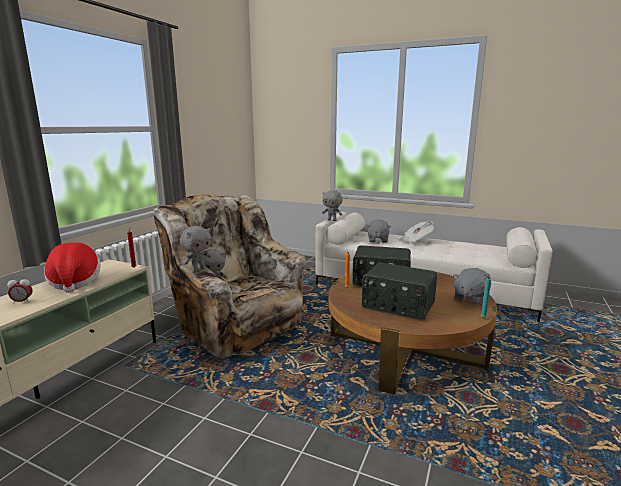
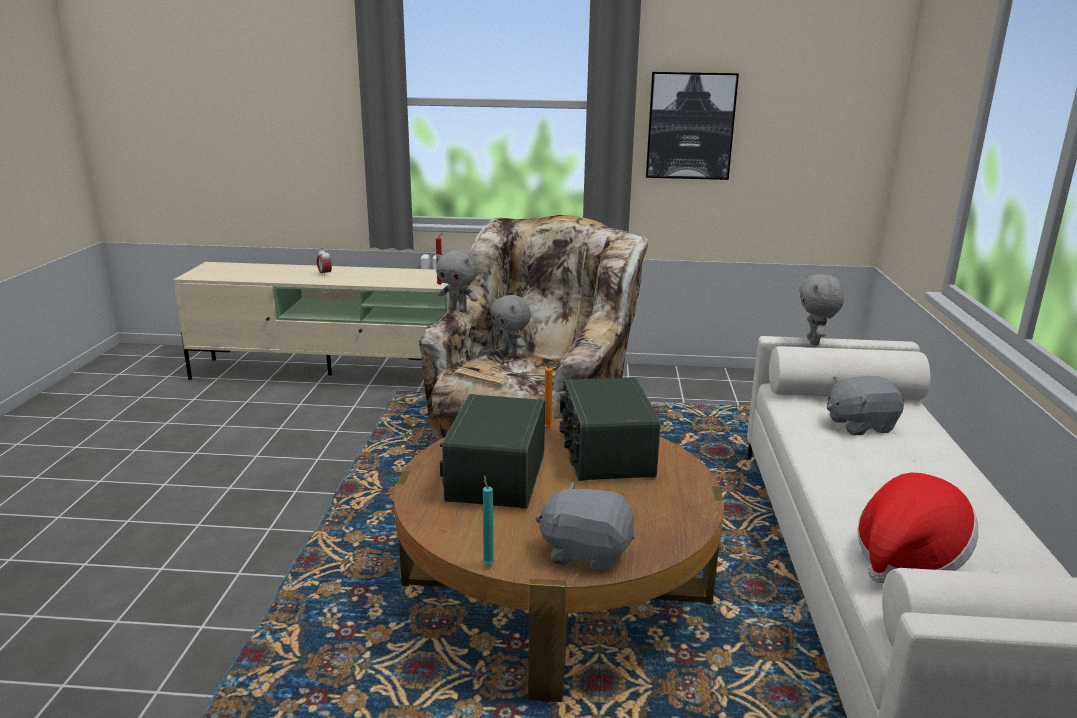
camera: 70 degrees right, 5 degrees up
(74, 282) = (381, 276): hat -> hat (907, 558)
(193, 139) = (690, 126): none -> picture
(415, 241) = (917, 468): newspaper -> none

